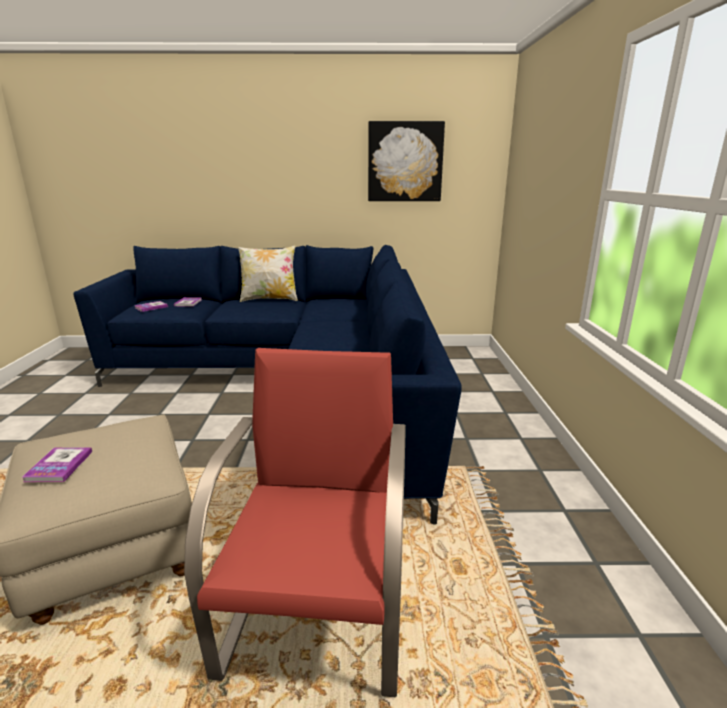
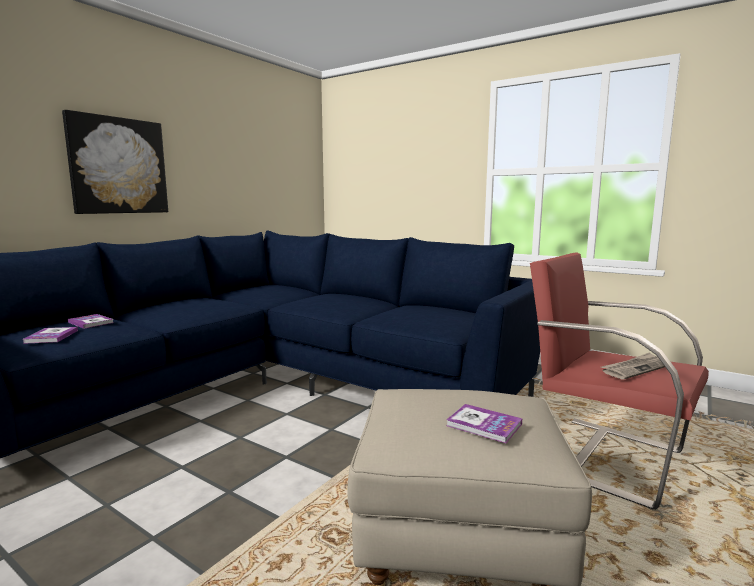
camera: 55 degrees left, 10 degrees down
(269, 299) = (181, 301): pillow -> none
(294, 530) = (635, 368): none -> newspaper
(405, 162) = (258, 154): picture -> picture (118, 166)

